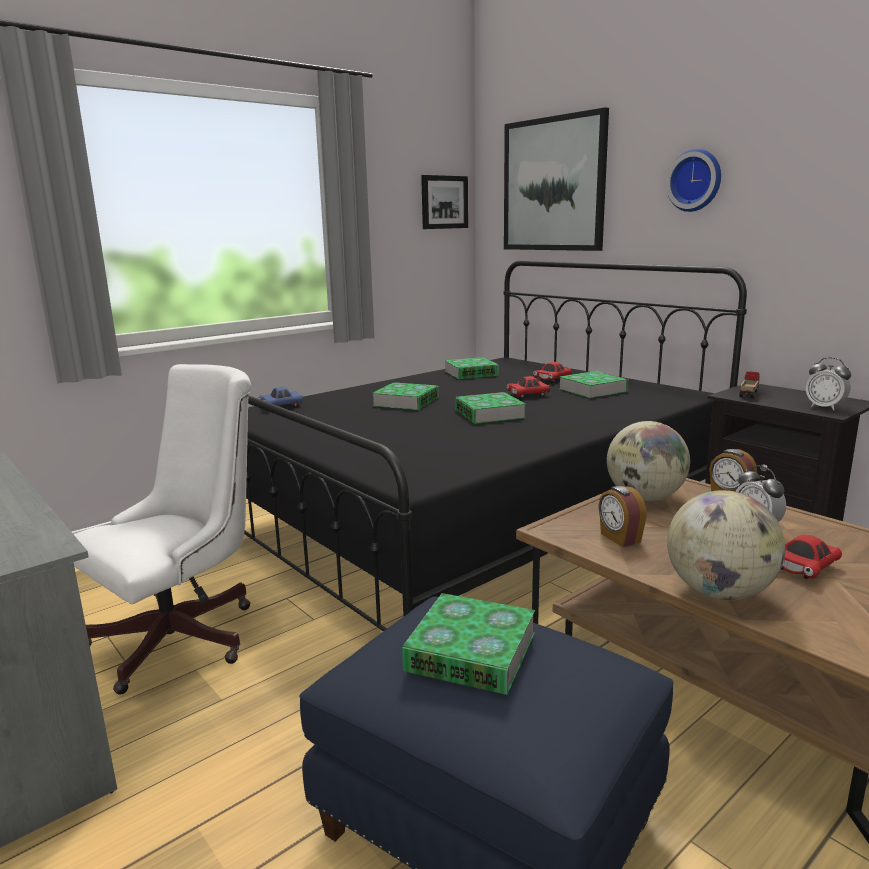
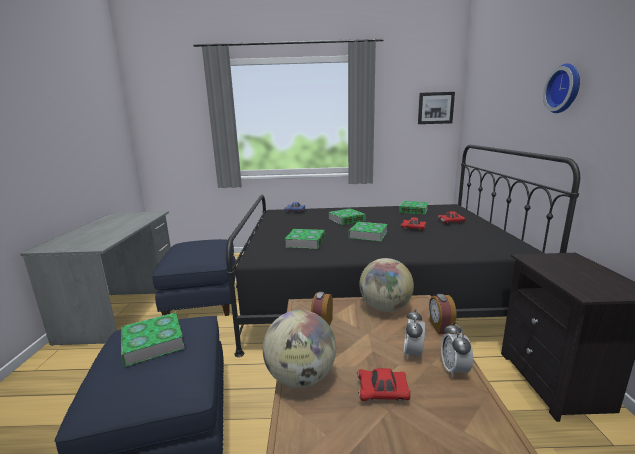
camera: 40 degrees right, 0 degrees up
(184, 636) = (204, 299): white office chair -> blue ottoman
(553, 185) = (493, 95): picture -> none
(592, 390) = (460, 234): book -> book (305, 242)
(748, 394) = (547, 261): toy truck -> none
(825, 407) = (591, 288): alarm clock -> alarm clock (454, 370)

